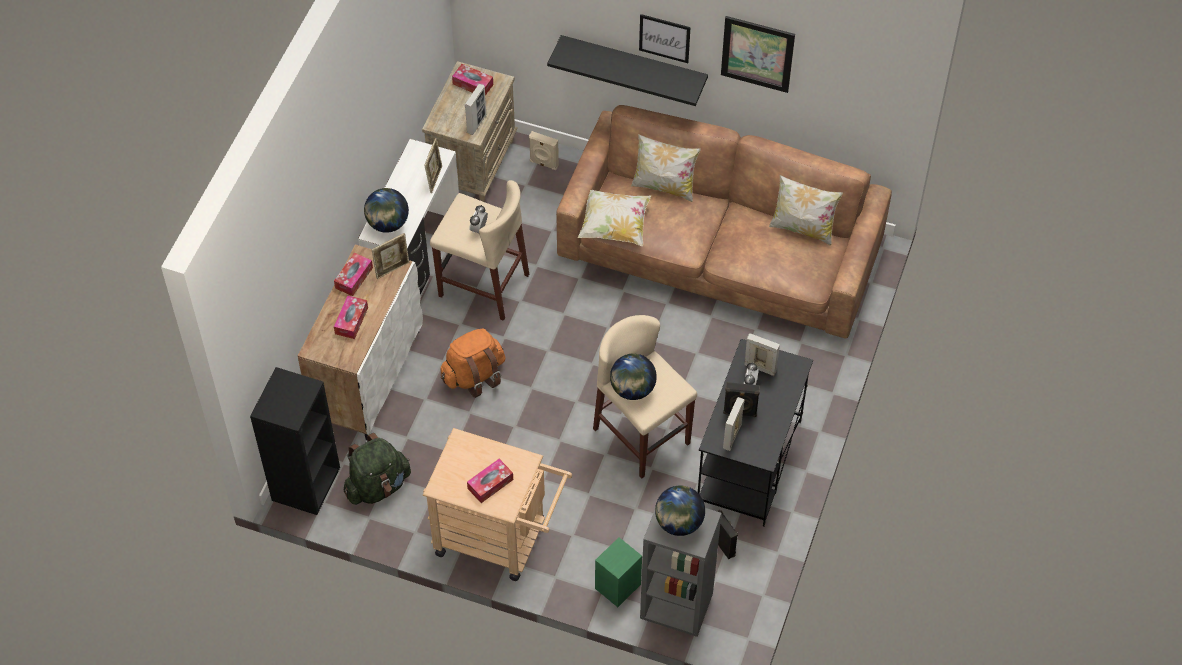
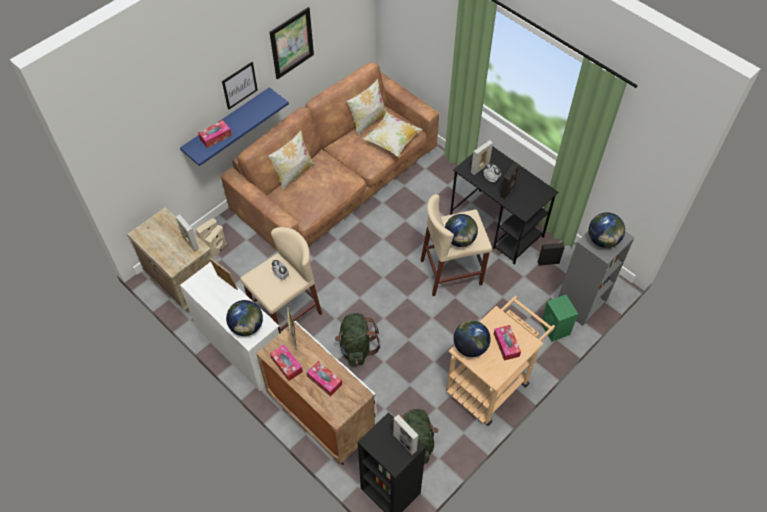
camera: 65 degrees left, 0 degrees up
(469, 447) = (470, 346): none -> globe
(473, 84) = (154, 232): tissue box -> tissue box (215, 137)
(474, 376) = (356, 347): orange backpack -> green backpack
(536, 177) = (219, 250): none -> beige speaker
(614, 226) = (310, 210): pillow -> pillow (392, 141)
(633, 65) = (227, 125): black shelf -> blue shelf
(732, 437) = (524, 201): picture frame -> picture frame (405, 443)

